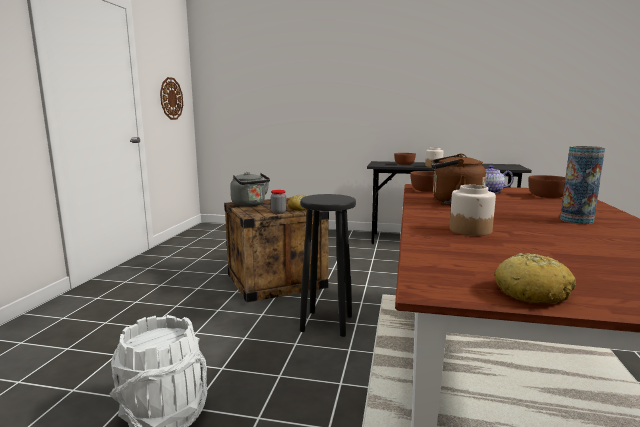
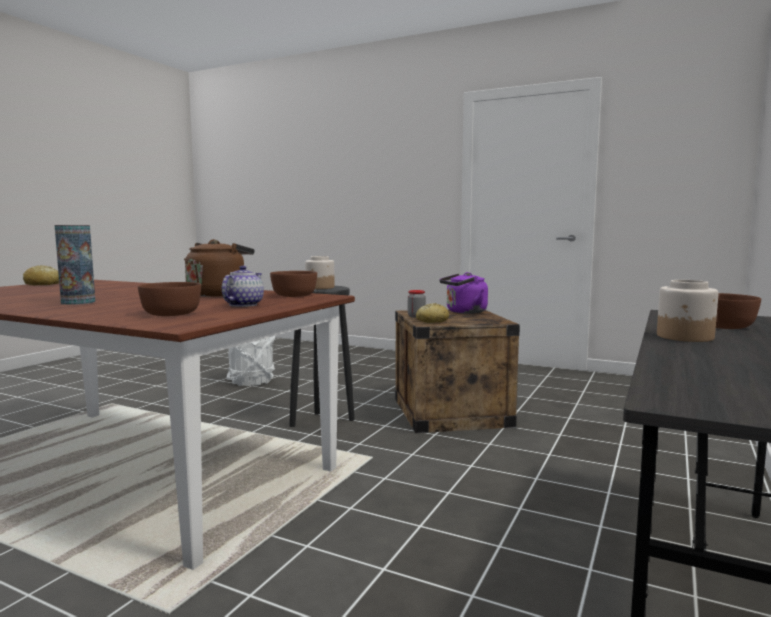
camera: 105 degrees right, 5 degrees down
(171, 98) = (675, 185): wall clock -> none
(250, 205) = (464, 312): grey kettle -> purple kettle
(470, 230) = (131, 288): jar -> jar (320, 287)

